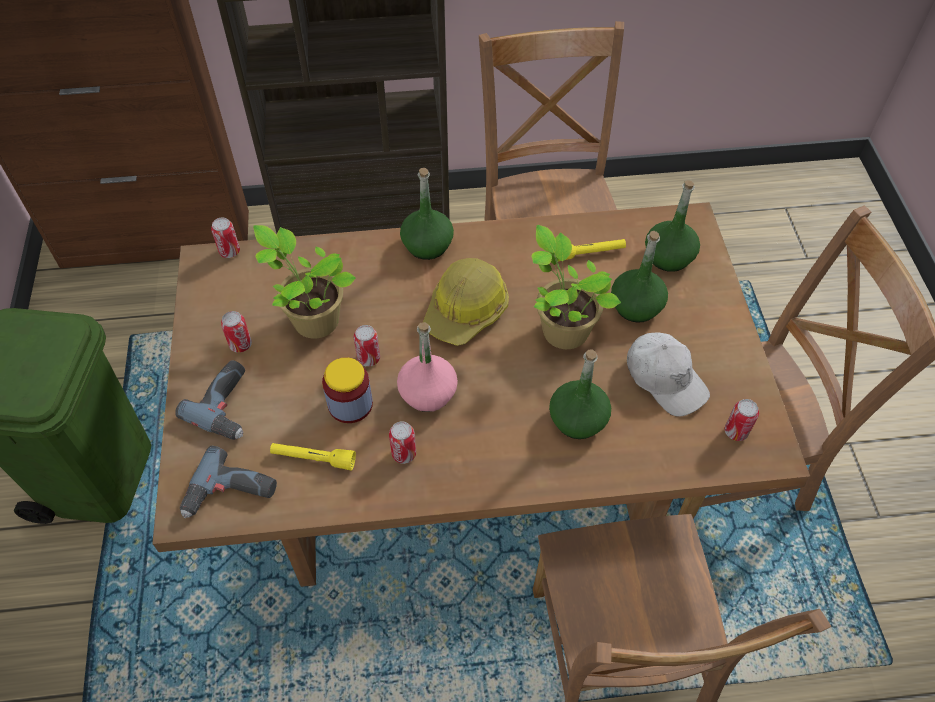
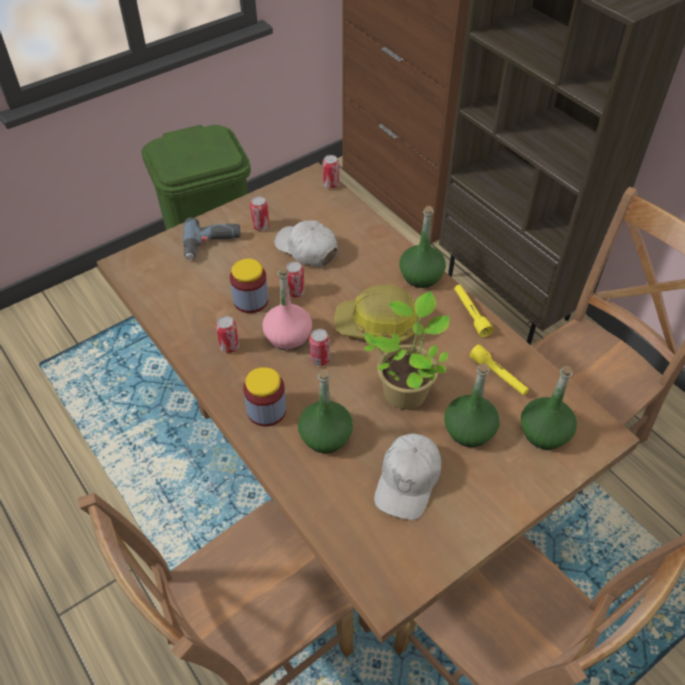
camera: 60 degrees right, 5 degrees down
(231, 495) = (147, 278): power drill -> none
(313, 319) = (306, 249): potted plant -> white cap
(313, 459) = (197, 303): yellow flashlight -> yellow flashlight (470, 314)
(514, 456) = (266, 410): none -> jar
(736, 431) = (389, 556): can -> can (320, 359)

